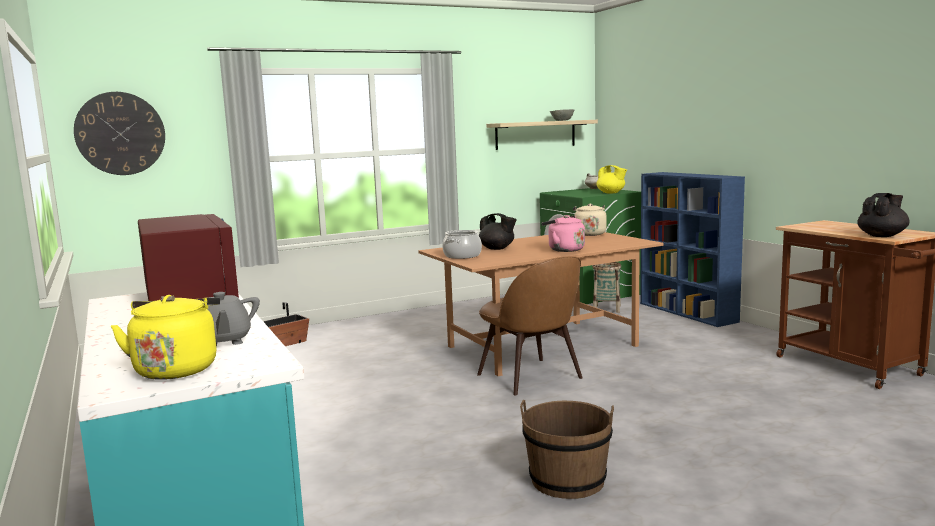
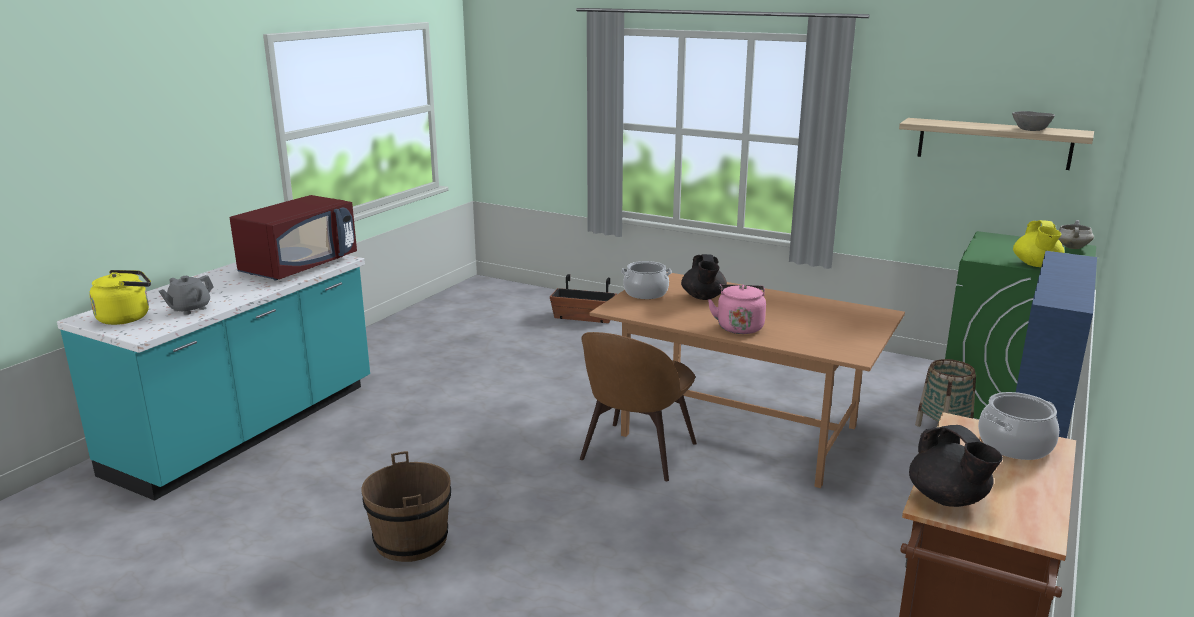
camera: 55 degrees right, 10 degrees up
(120, 133) = (513, 86): wall clock -> none
(589, 234) = (866, 317): beige kettle -> none
(825, 224) = (1015, 445): none -> cooking pot
(882, 236) = (948, 499): black teapot -> black teapot turned 45 degrees clockwise

